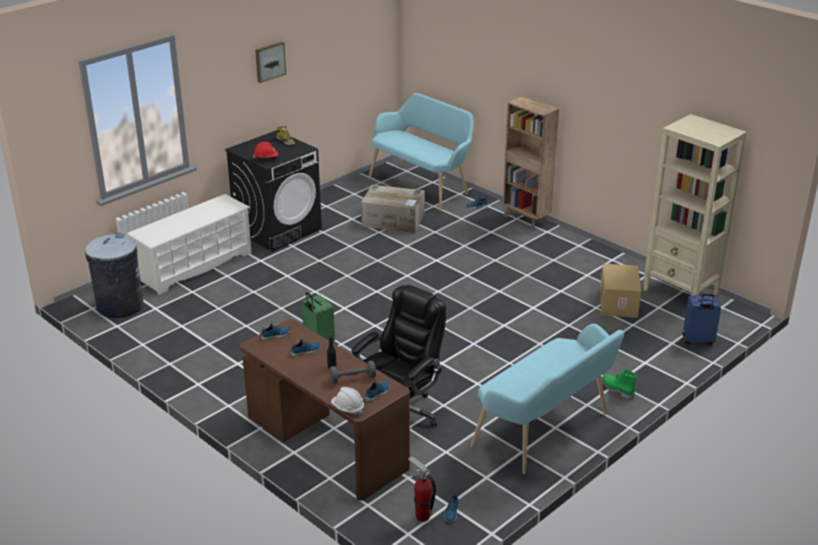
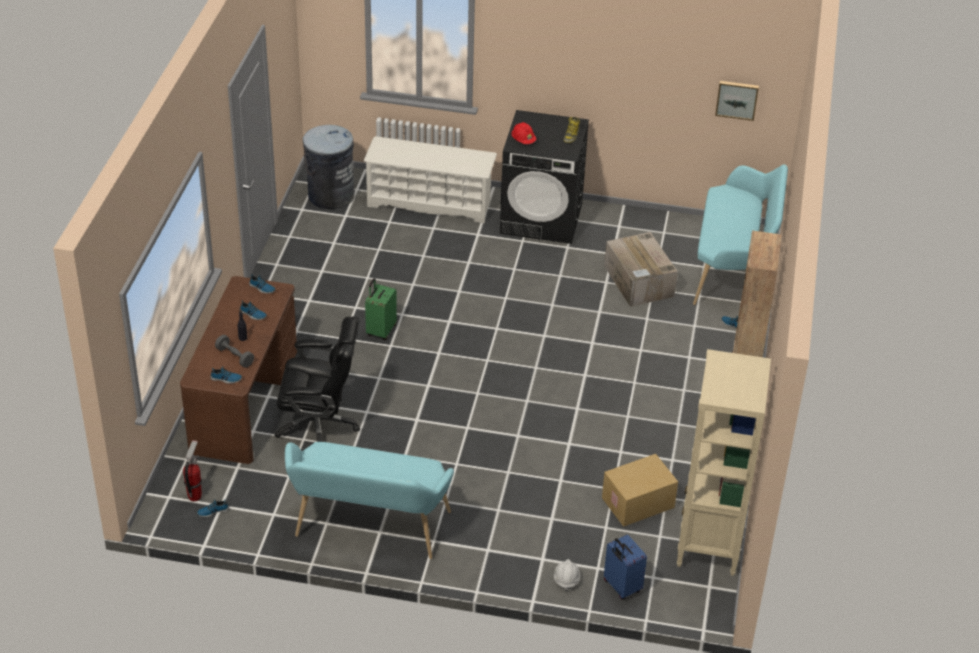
camera: 55 degrees right, 10 degrees up
(269, 61) = (595, 47): picture -> picture (737, 99)
(348, 408) = (192, 372): white hard hat -> white hard hat (566, 579)
(617, 390) = (475, 554): green boot -> none

